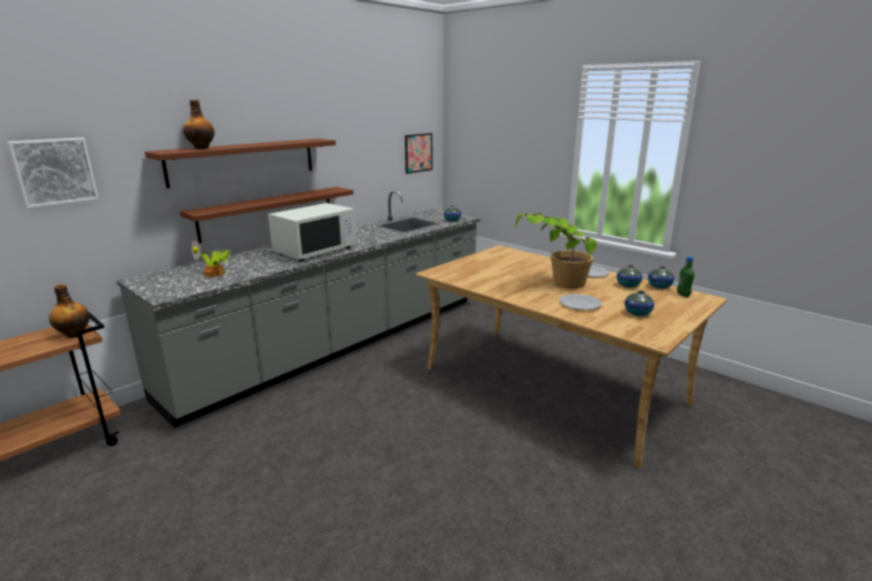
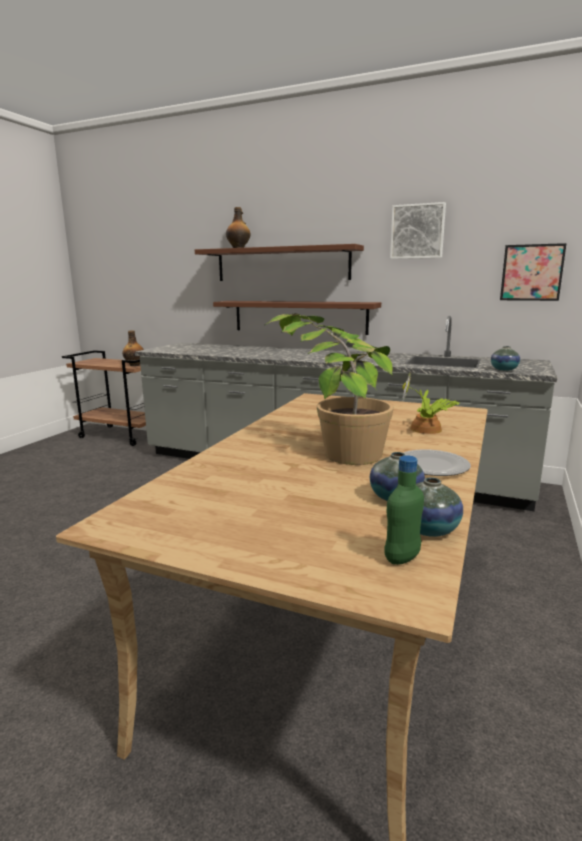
camera: 70 degrees right, 5 degrees down
(54, 171) = (161, 261): picture -> picture (417, 231)
(216, 273) = (207, 349): potted plant -> potted plant (427, 429)
(315, 251) = (291, 355): white microwave -> none
(580, 304) = (254, 466): plate -> none
(637, 313) = (235, 508): vase -> none

